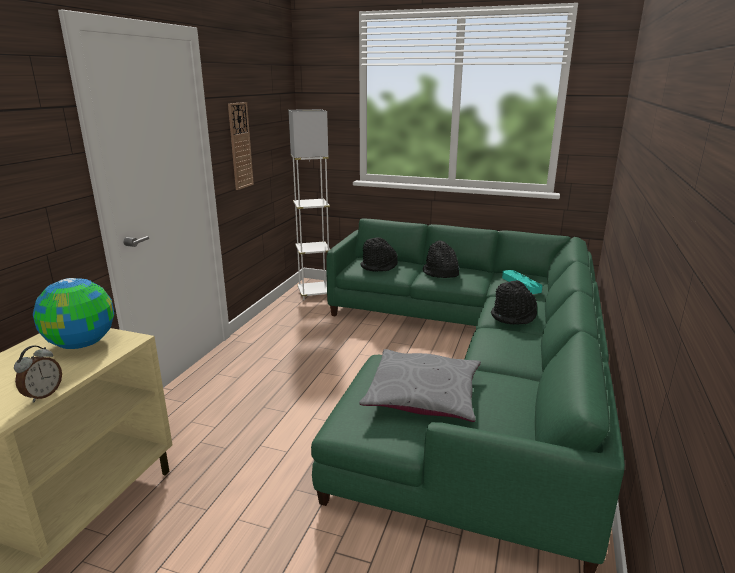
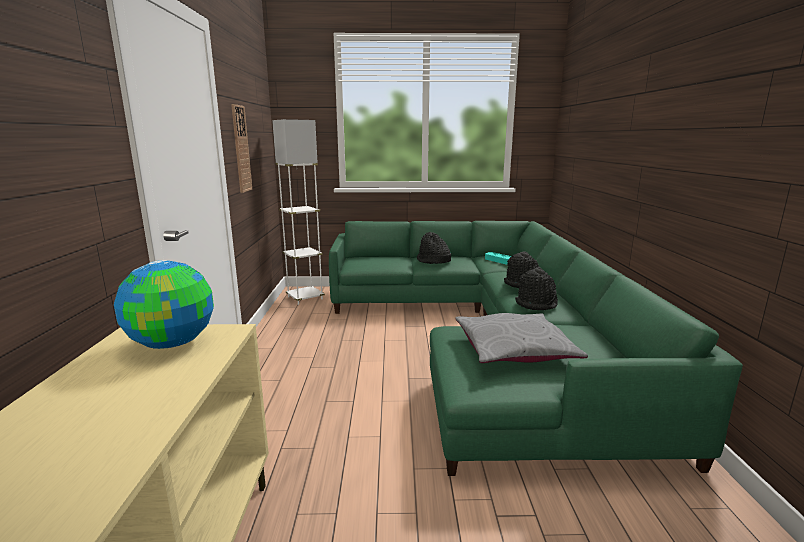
camera: 20 degrees left, 5 degrees down
(43, 395) = (178, 399): alarm clock -> none
(379, 267) = (376, 261): black hat -> black hat (536, 303)

